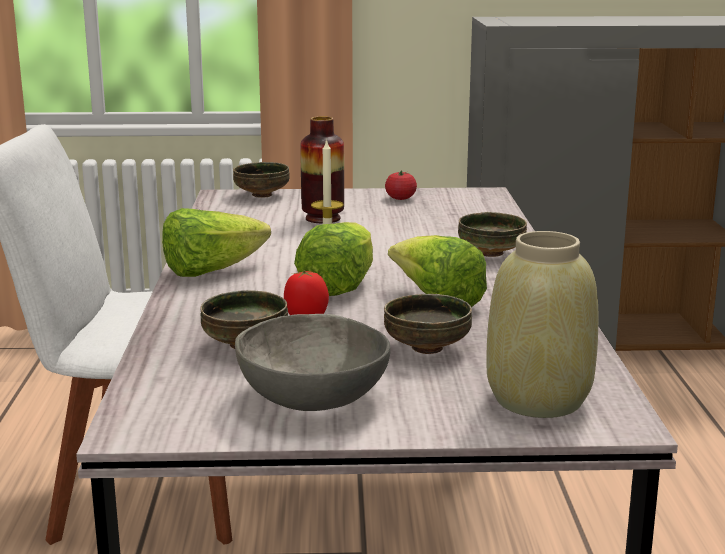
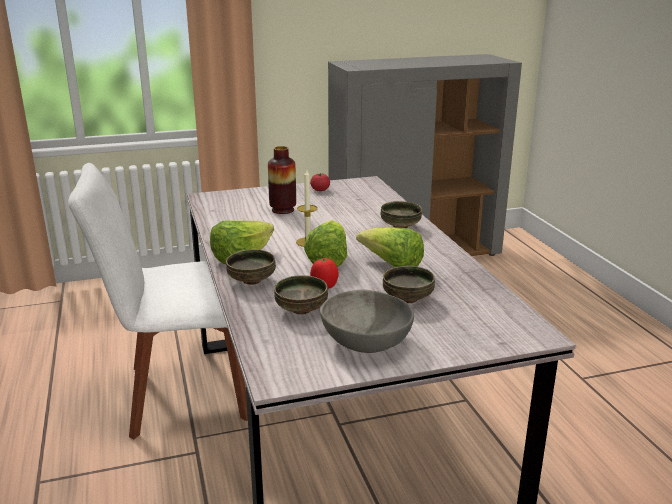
camera: 15 degrees left, 5 degrees up
(262, 195) = (232, 195): bowl -> bowl (252, 281)
(540, 400) = (490, 326): beige vase -> none

